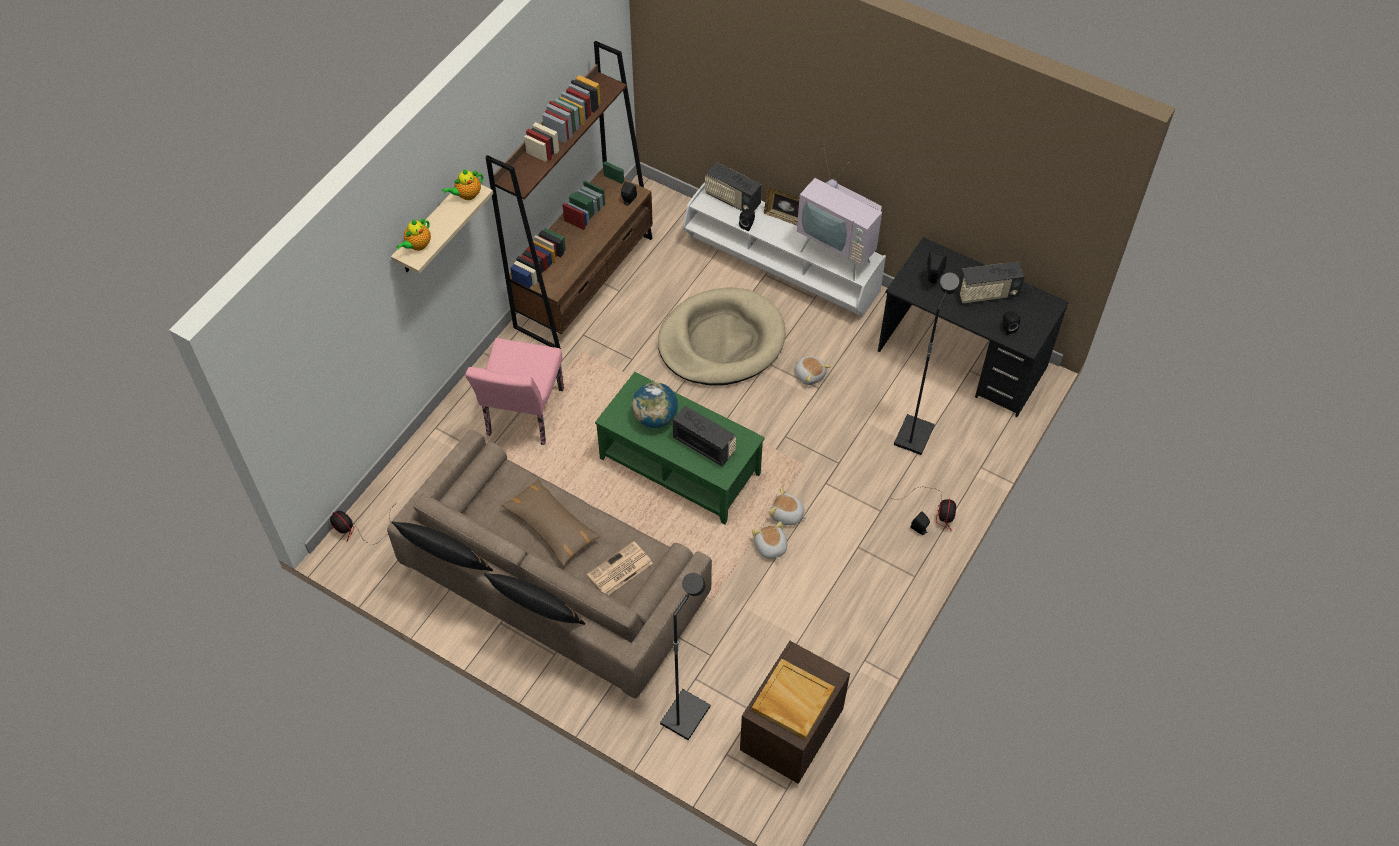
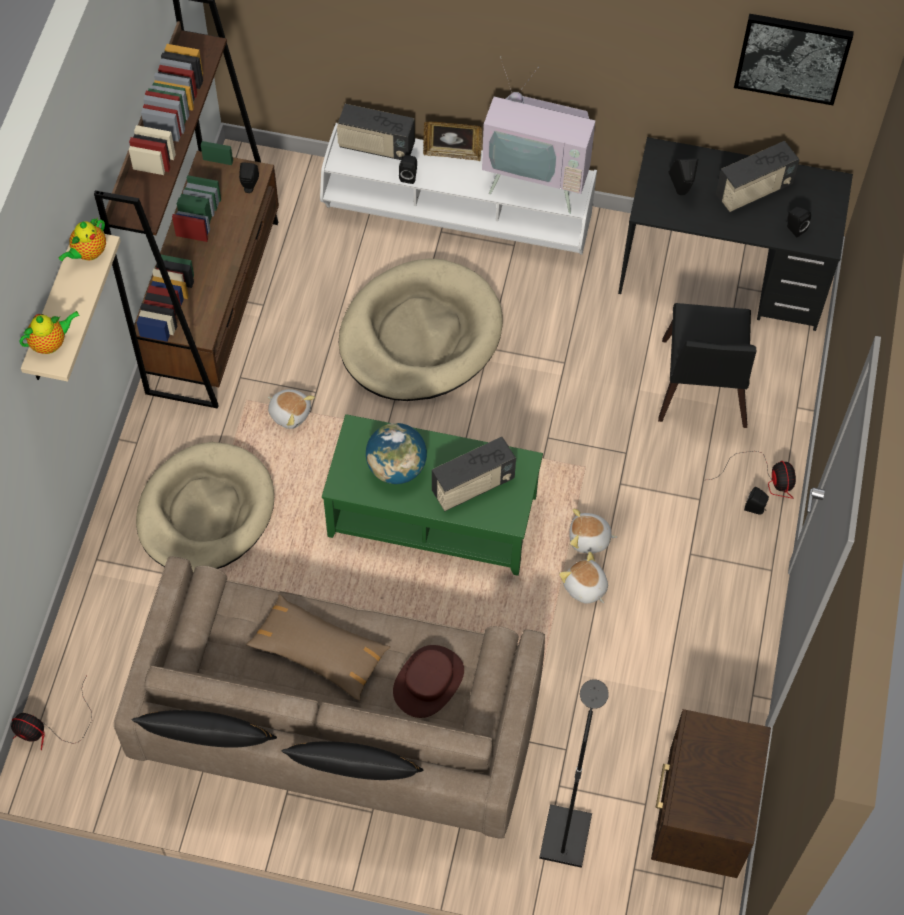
camera: 20 degrees left, 5 degrees up
(417, 246) = (51, 343): teapot -> teapot turned 135 degrees counterclockwise
(522, 417) = (205, 511): pink chair -> beige dog bed
(619, 570) = (429, 682): newspaper -> brown hat
(704, 445) = (473, 486): radio -> radio turned 135 degrees clockwise
(792, 700) = (715, 785): beige tray -> none
(809, 374) = (547, 348): plush toy -> plush toy (290, 413)
(913, 435) = (701, 390): black floor lamp -> black chair
(1029, 195) = (792, 57): none -> picture

